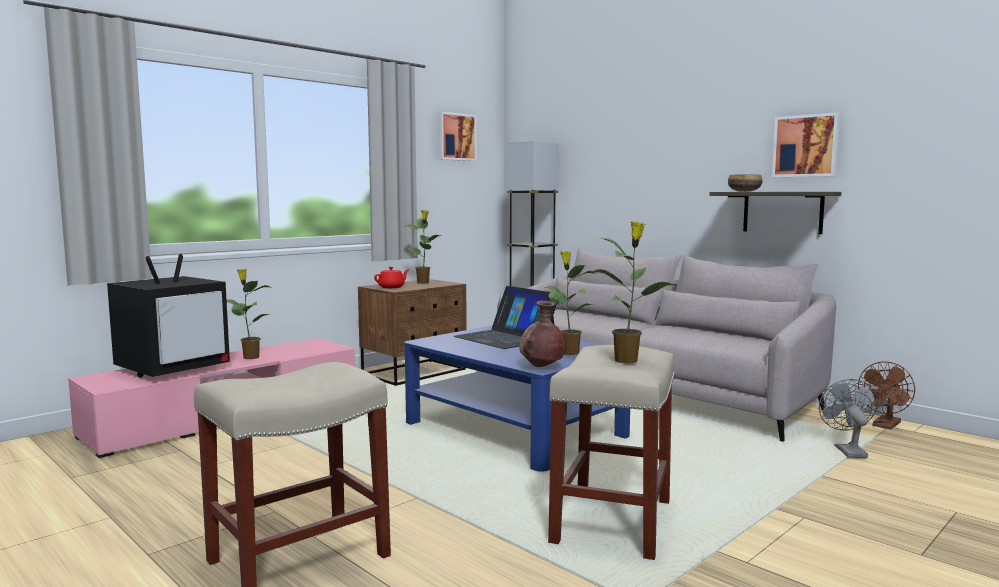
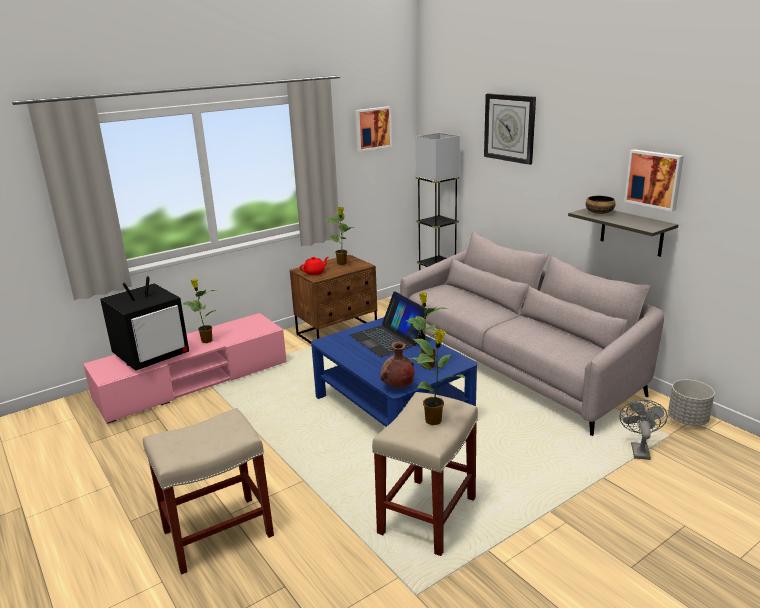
camera: 10 degrees right, 15 degrees up
(621, 124) = (509, 128): none -> wall clock
(885, 426) = (688, 420): brown fan -> grey planter

